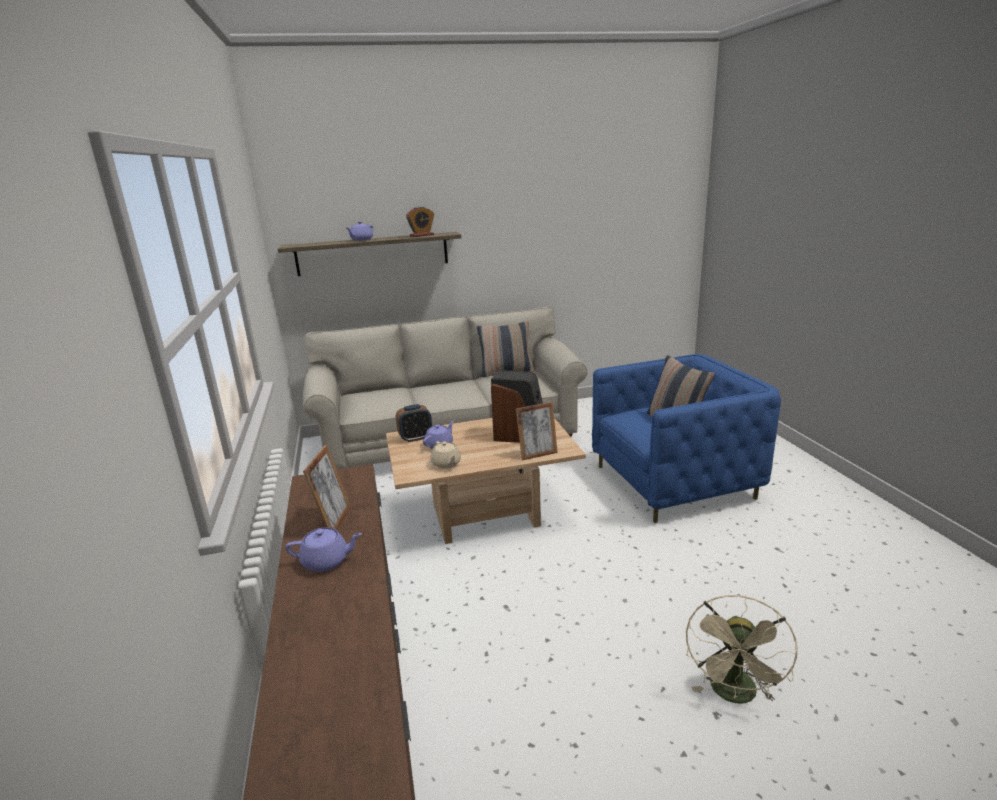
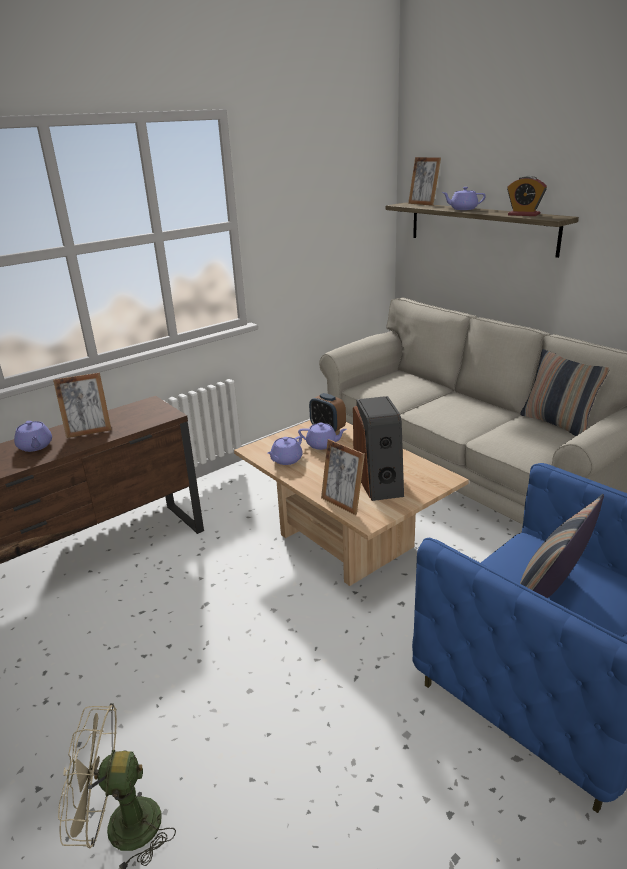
camera: 65 degrees right, 5 degrees up
(307, 243) = (423, 204): none -> picture frame
(446, 464) = (286, 460): beige teapot -> purple teapot

